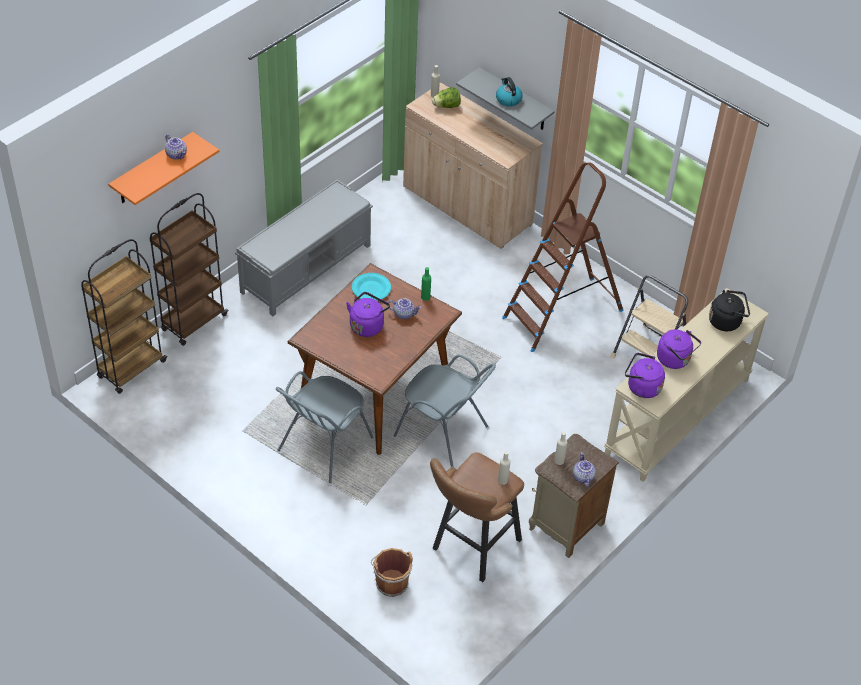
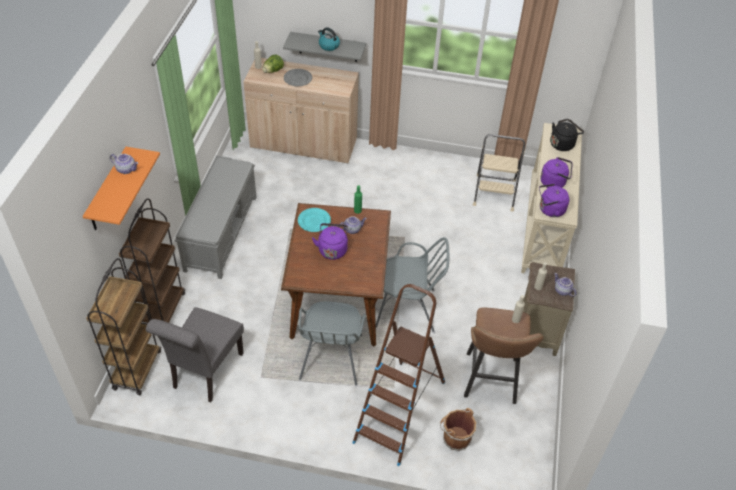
camera: 30 degrees left, 0 degrees up
(192, 402) = (205, 373): none -> grey chair
(466, 126) = (297, 79): none -> grey plate
(562, 314) = (421, 190): brown step ladder -> brown step ladder (400, 412)

